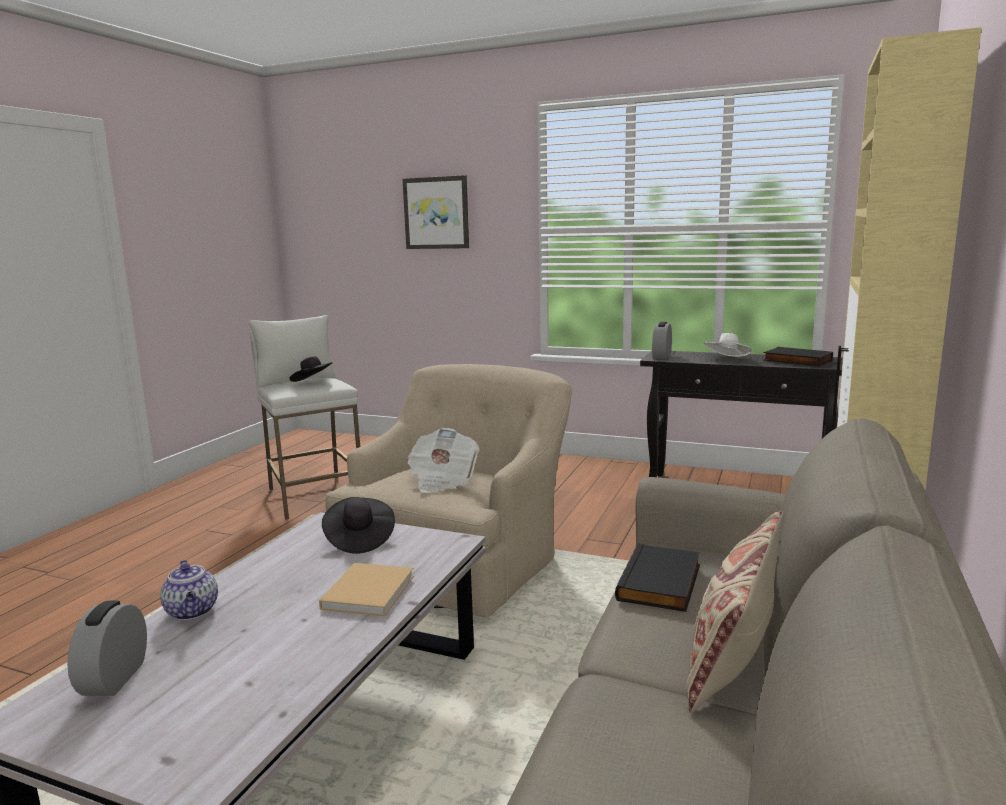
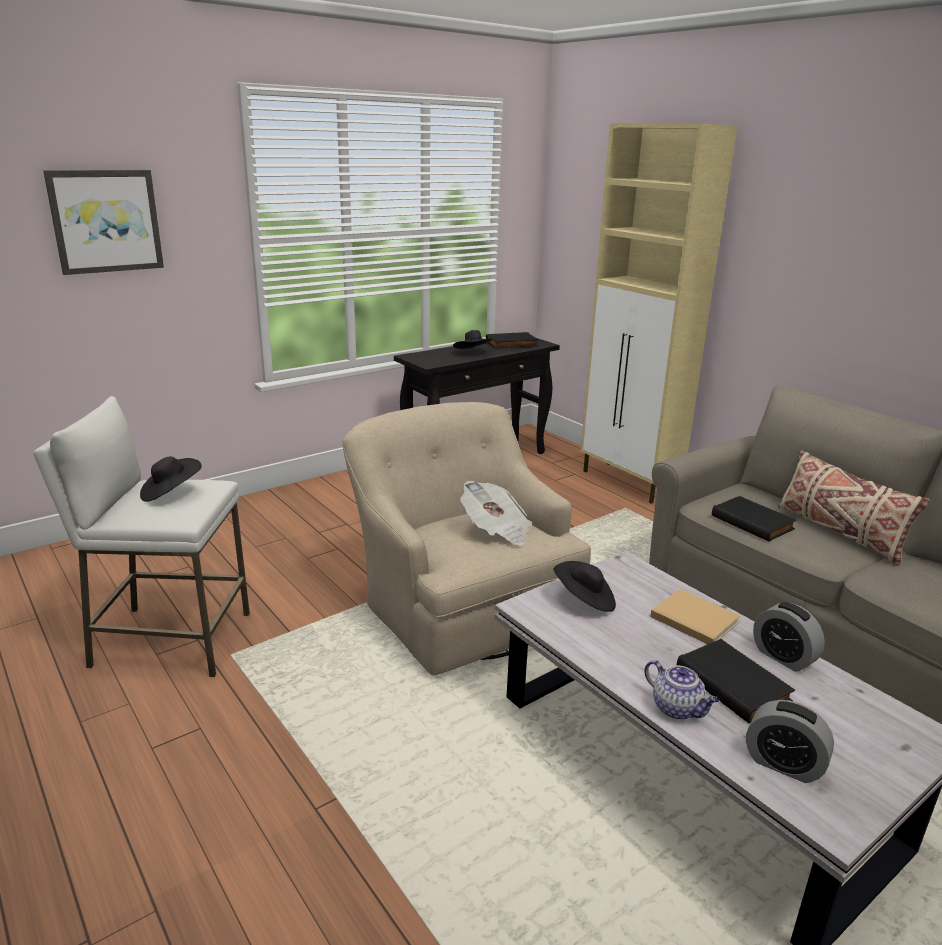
camera: 60 degrees left, 10 degrees up
(193, 611) = (677, 708): teapot -> teapot turned 45 degrees clockwise
(251, 632) = (734, 684): none -> black book
(661, 357) = (427, 361): alarm clock -> alarm clock (783, 657)
(727, 359) = (473, 353): white hat -> black hat

